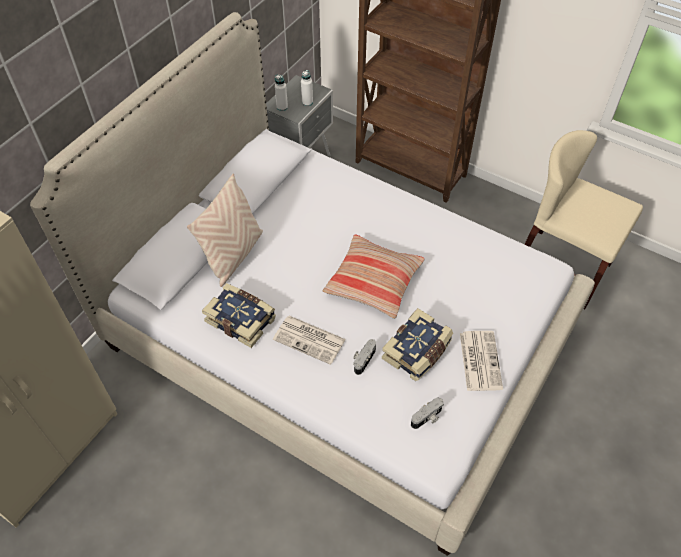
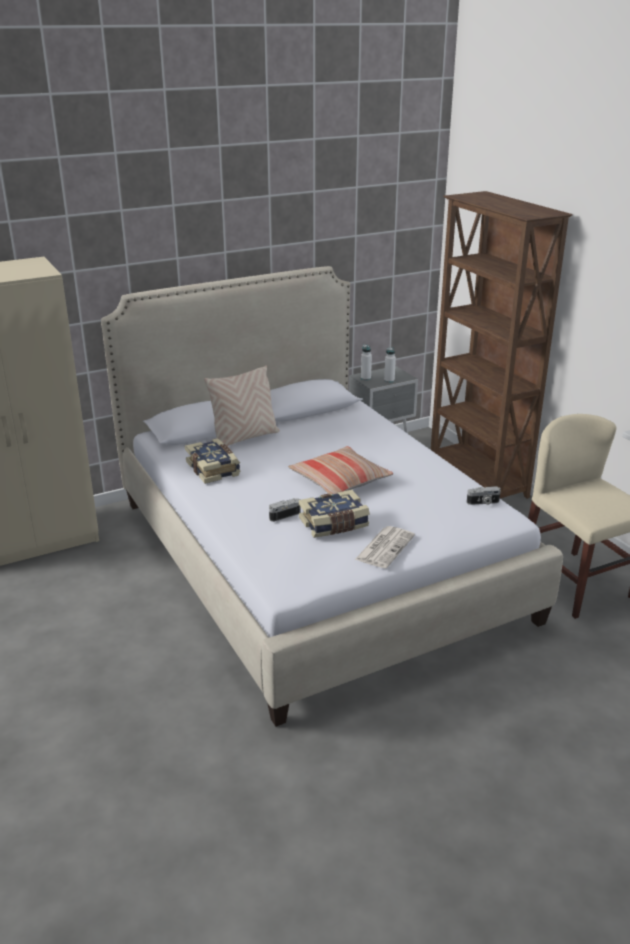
camera: 30 degrees right, 25 degrees down
(310, 339) = (254, 493): newspaper -> none
(427, 418) = (301, 561): camera -> camera (483, 502)

